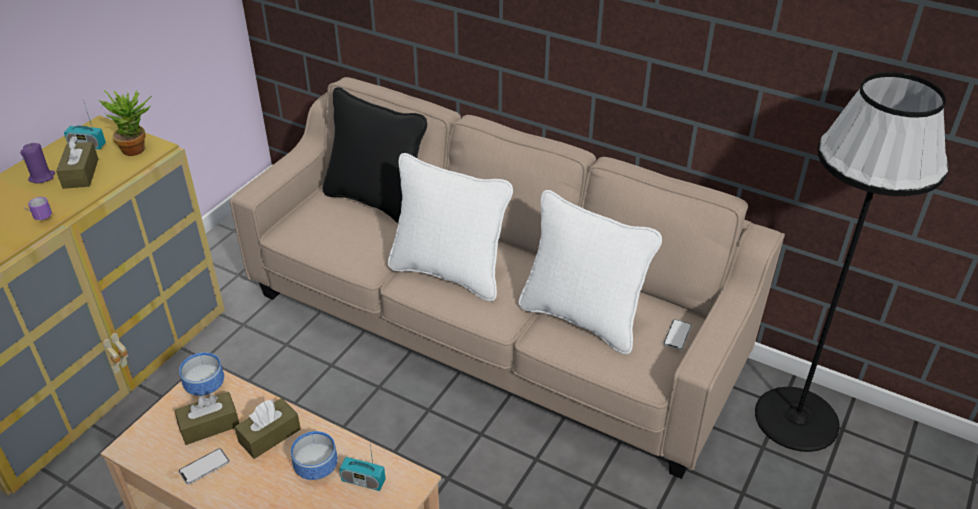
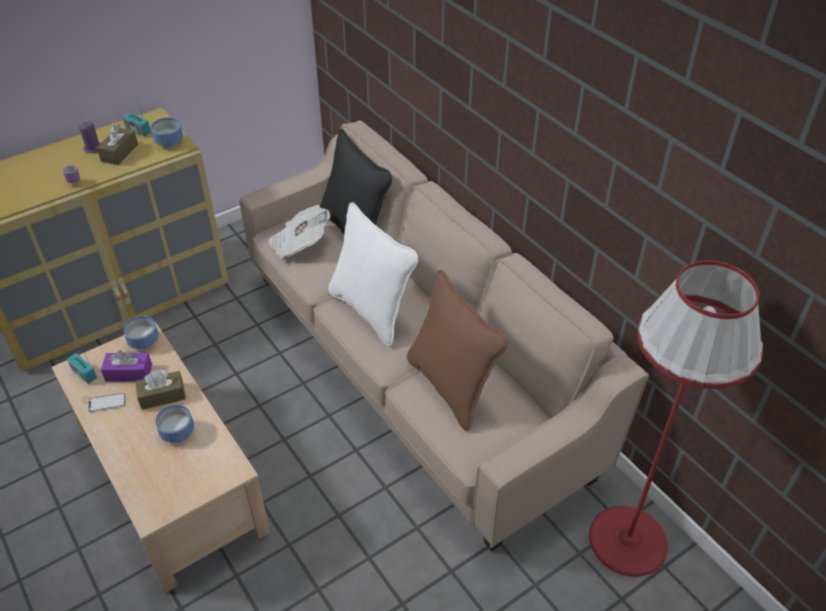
camera: 25 degrees right, 5 degrees up
(138, 149) = (169, 143): potted plant -> bowl
(209, 425) = (129, 373): brown tissue box -> purple tissue box
(322, 231) = (299, 244): none -> newspaper
(363, 481) = (202, 456): radio -> radio (84, 374)
(582, 318) = (451, 386): white pillow -> brown pillow
(677, 335) = (520, 430): phone -> none
(797, 418) = (628, 540): black floor lamp -> red floor lamp

